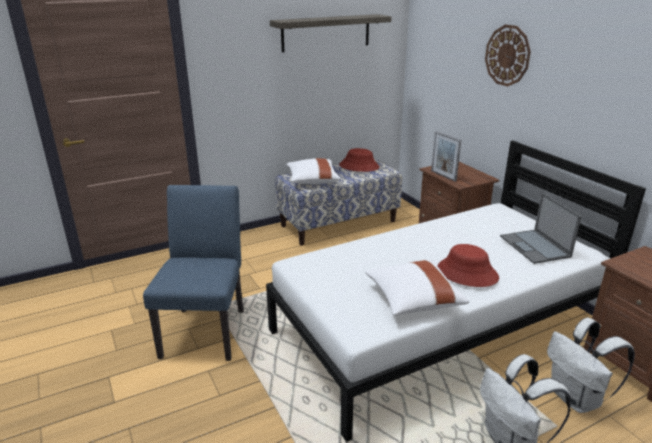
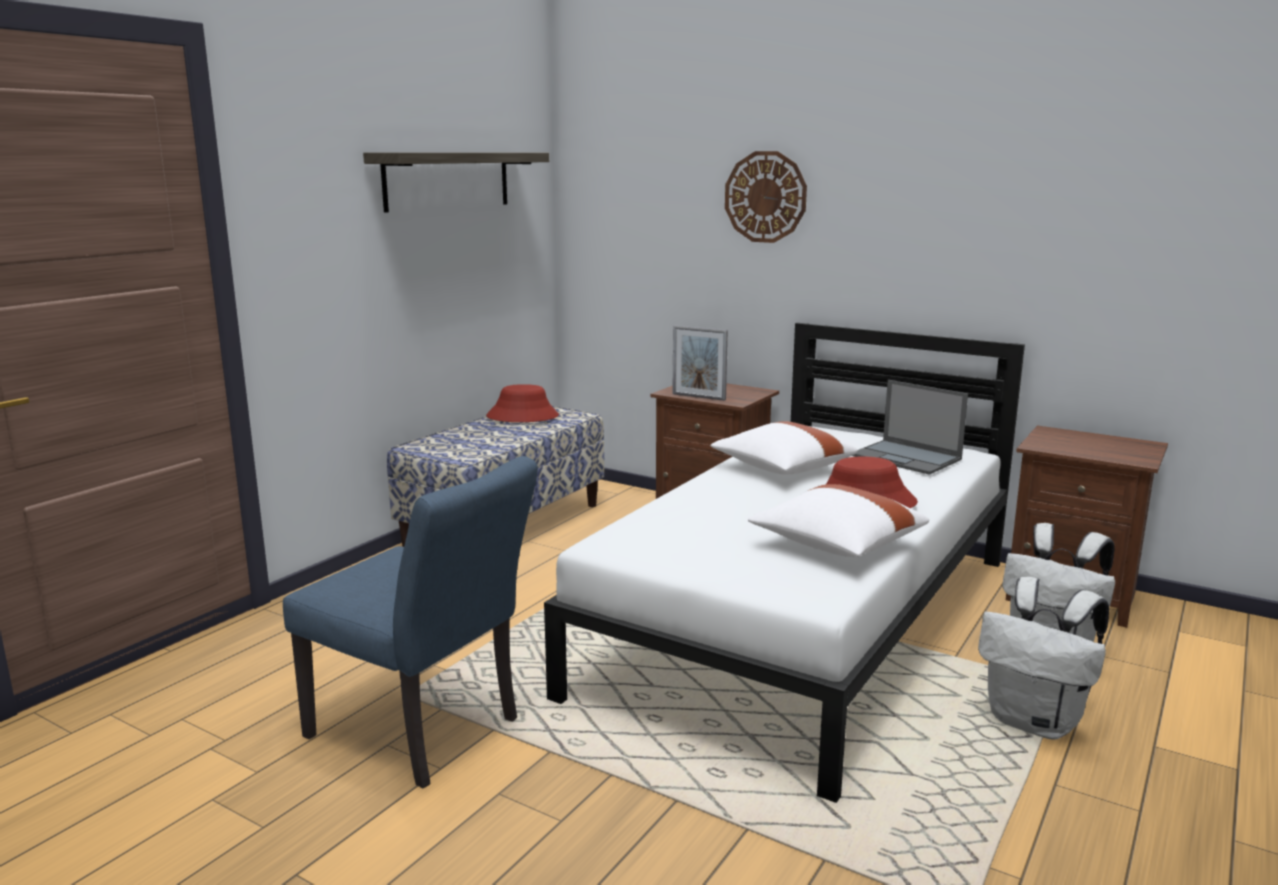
camera: 30 degrees left, 10 degrees down
(206, 328) = (424, 733): blue chair -> blue chair turned 150 degrees clockwise
(312, 180) = (467, 445): white pillow -> white pillow (782, 469)

